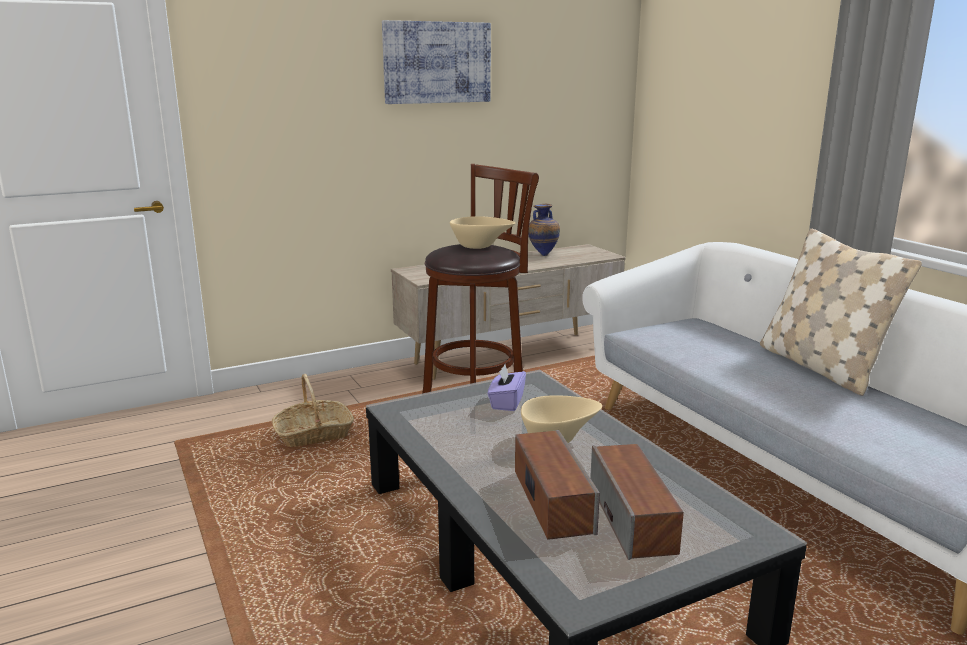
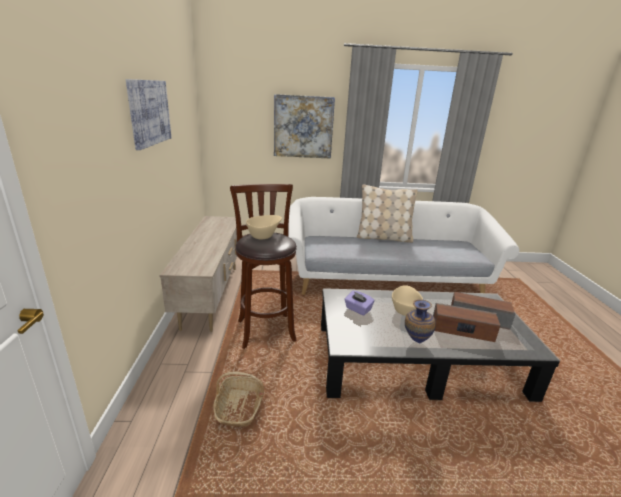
camera: 65 degrees left, 5 degrees up
(543, 255) = (207, 230): vase -> vase (415, 342)
(769, 99) = (303, 127): none -> picture

